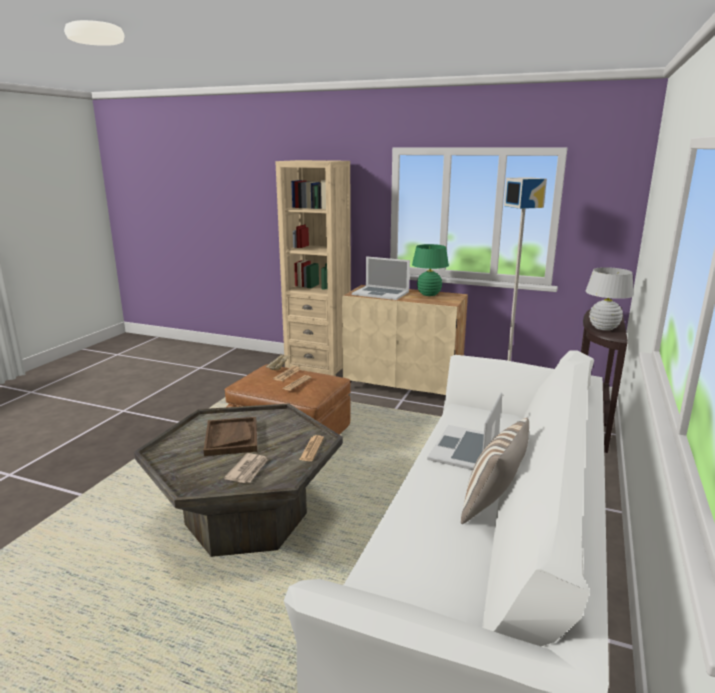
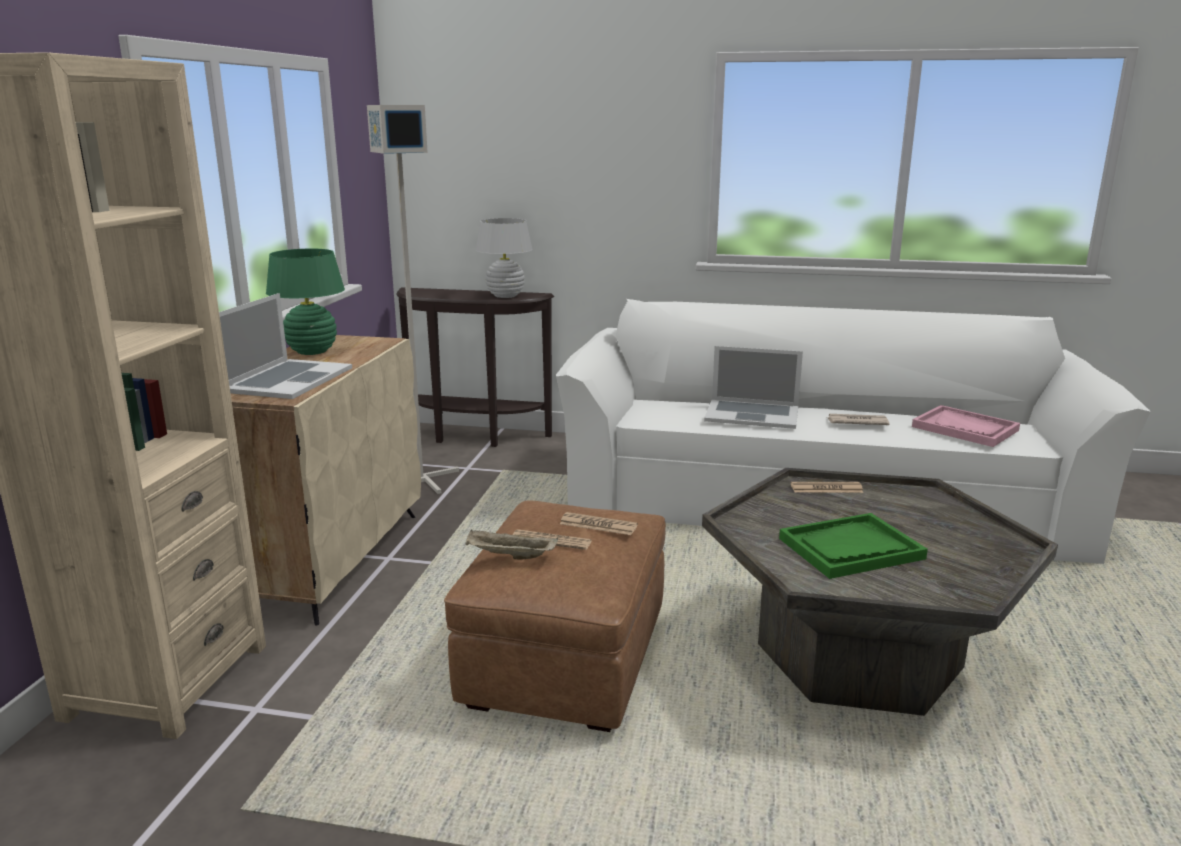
camera: 100 degrees left, 0 degrees up
(231, 438) = (850, 549): brown tray -> green tray
(248, 470) = (924, 519): newspaper -> newspaper (856, 422)
(420, 557) = (965, 428): none -> pink tray
(493, 506) = (853, 407): pillow -> none

